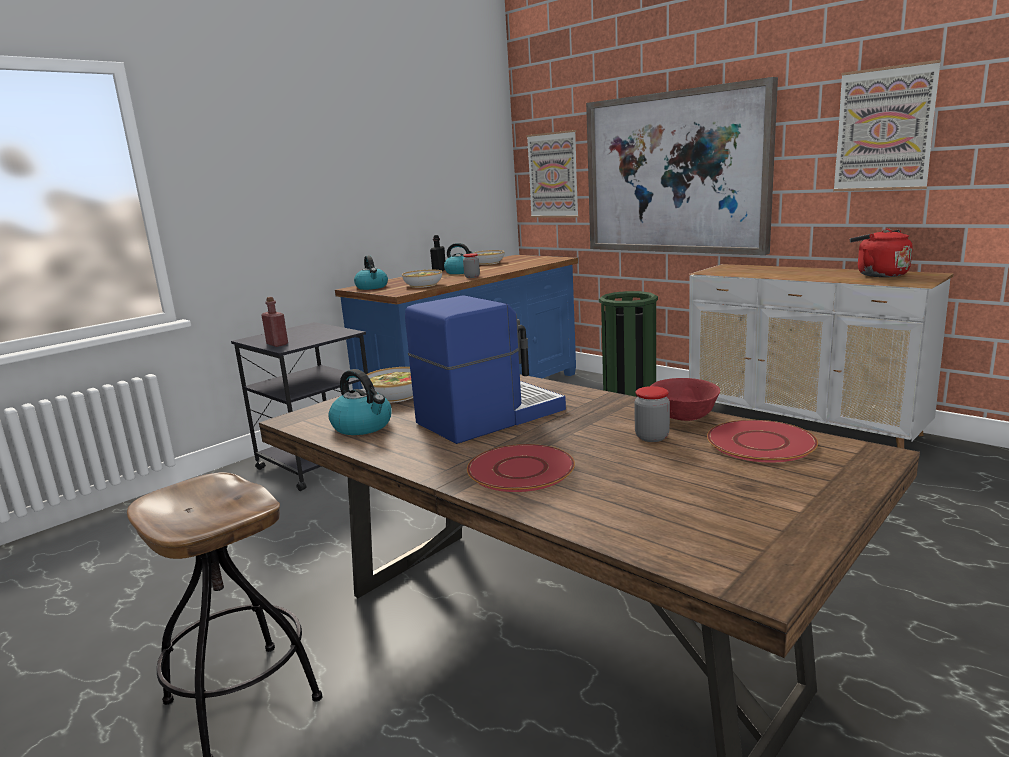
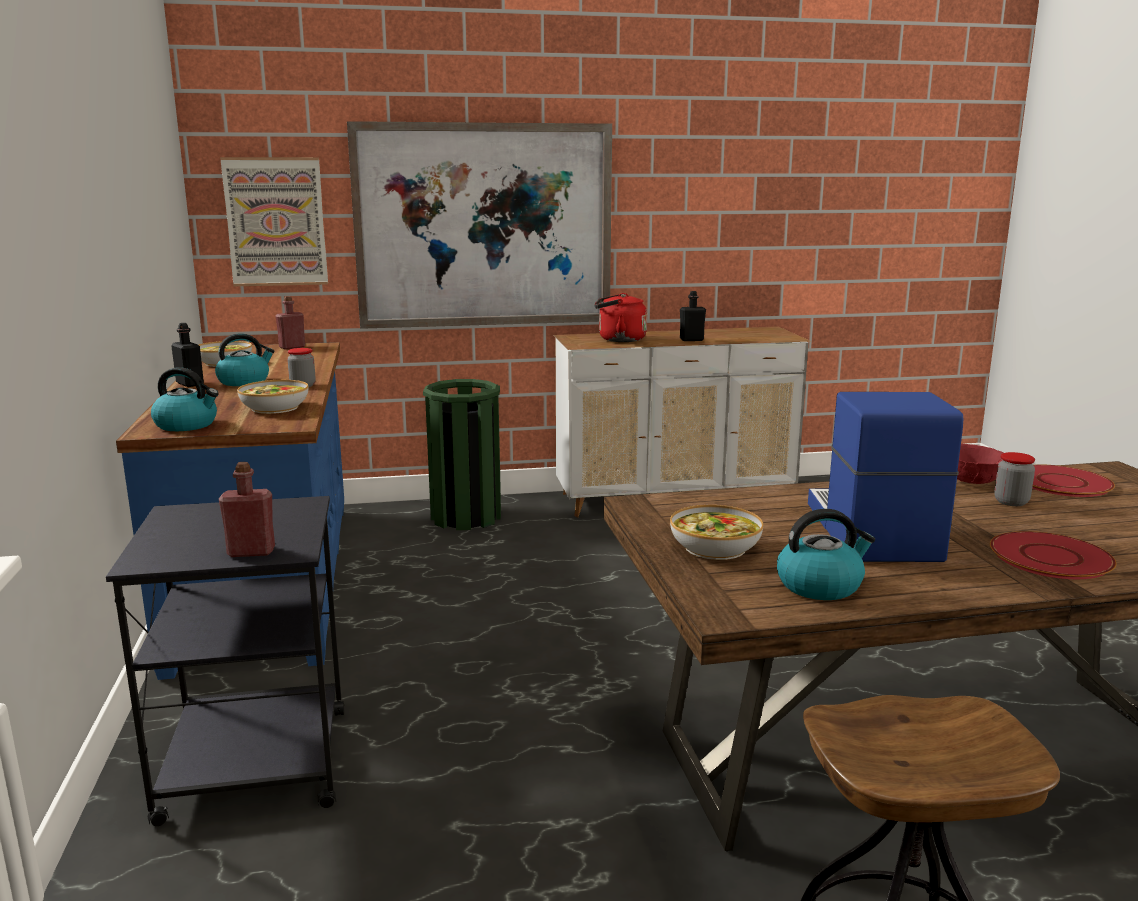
camera: 55 degrees left, 0 degrees up
(544, 258) = (292, 347): none -> red bottle
(810, 276) = (691, 340): none -> black bottle
(878, 274) = (737, 333): red kettle -> red kettle (618, 340)
(884, 129) = (715, 190): picture -> none

